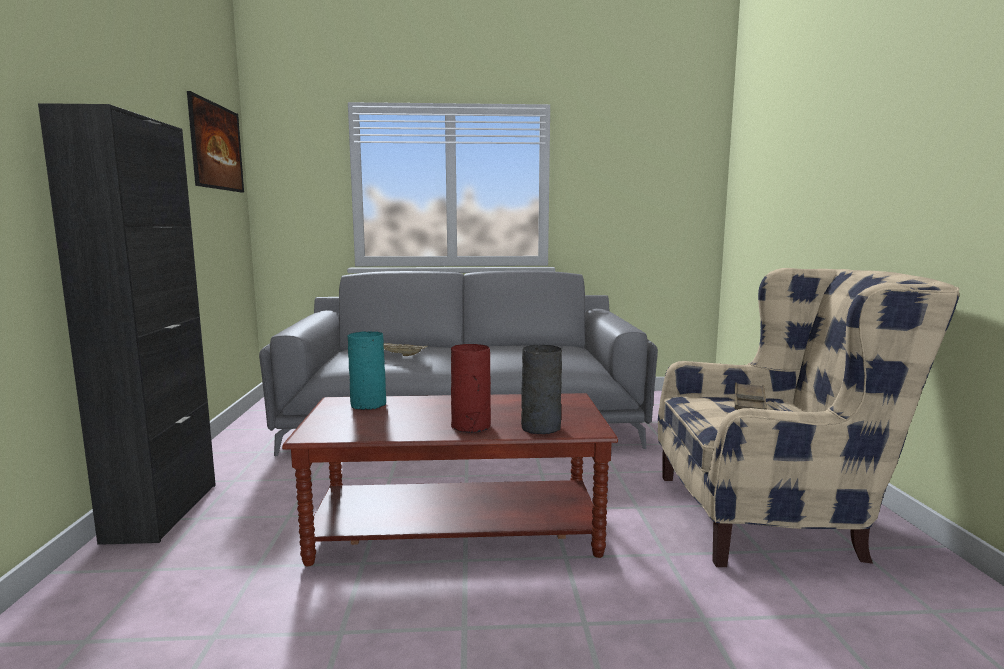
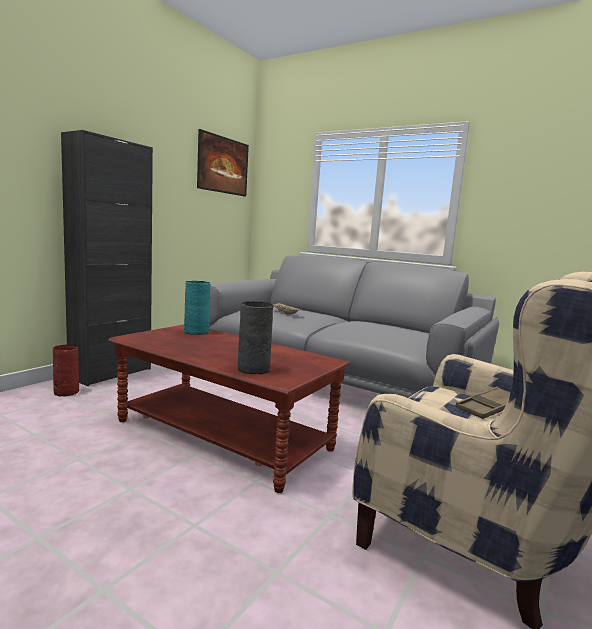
camera: 35 degrees right, 0 degrees up
(470, 426) = (215, 356): red vase -> red vase (65, 392)

